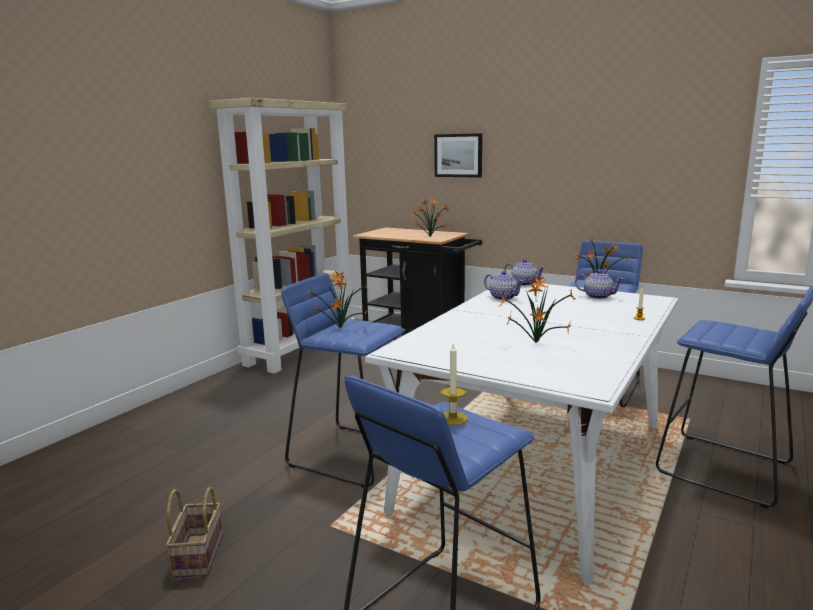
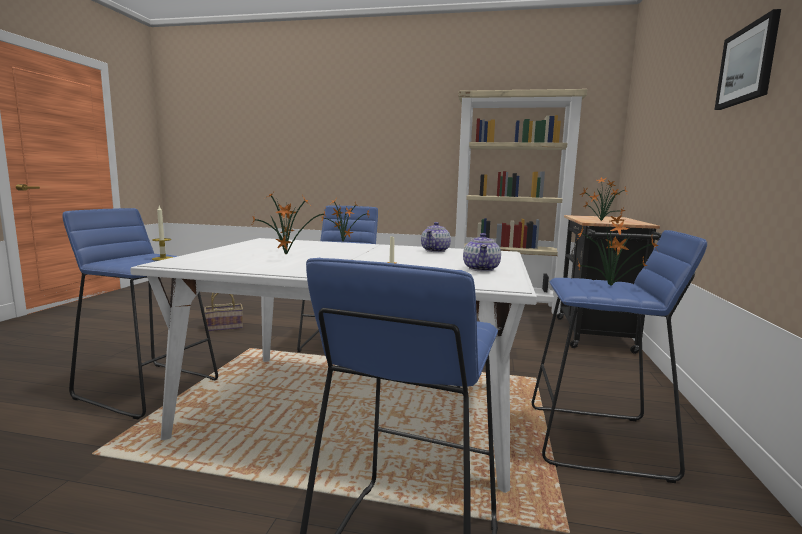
camera: 70 degrees right, 5 degrees down
(458, 155) = (671, 130): picture -> picture (747, 65)
(523, 283) = (505, 254): teapot -> none

